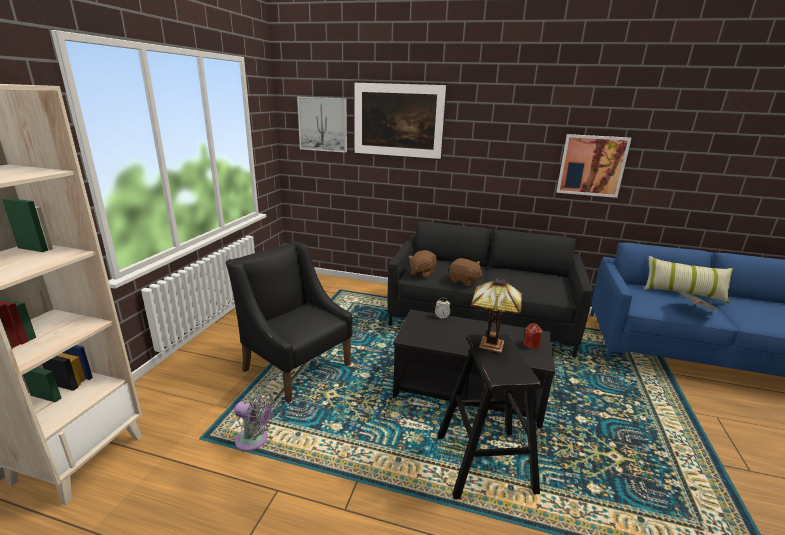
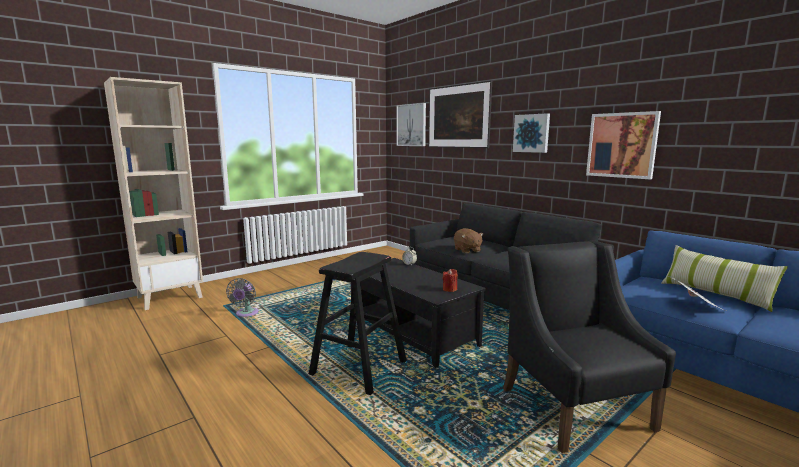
camera: 35 degrees right, 10 degrees down
(254, 440) = (246, 314): grey fan -> grey fan turned 45 degrees clockwise
(296, 366) = (316, 291): black armchair -> black armchair (574, 407)
(422, 273) = (441, 241): brown plush toy -> none
(489, 345) = (362, 256): table lamp -> none
(496, 147) = (531, 133): none -> picture

